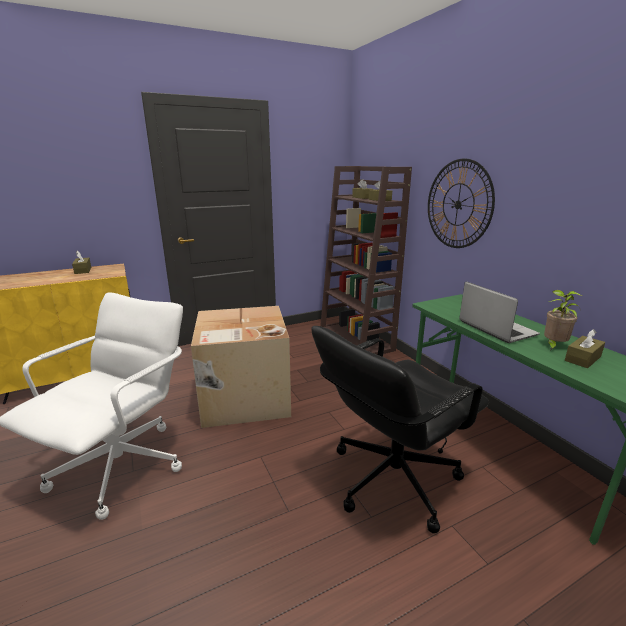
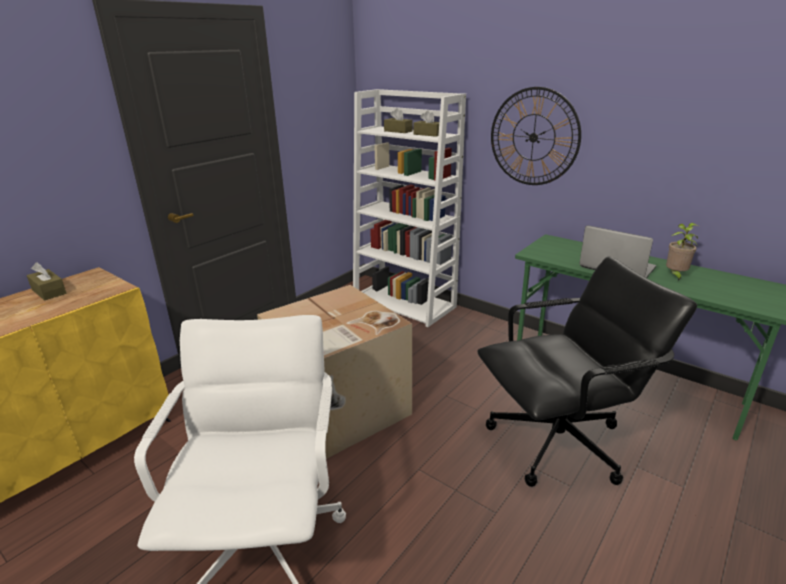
camera: 25 degrees left, 5 degrees up
(356, 339) = (405, 303): brown bookcase -> white bookcase
(392, 478) = (559, 443): black office chair -> black office chair turned 135 degrees counterclockwise
(582, 358) = (706, 283): brown tissue box -> none

